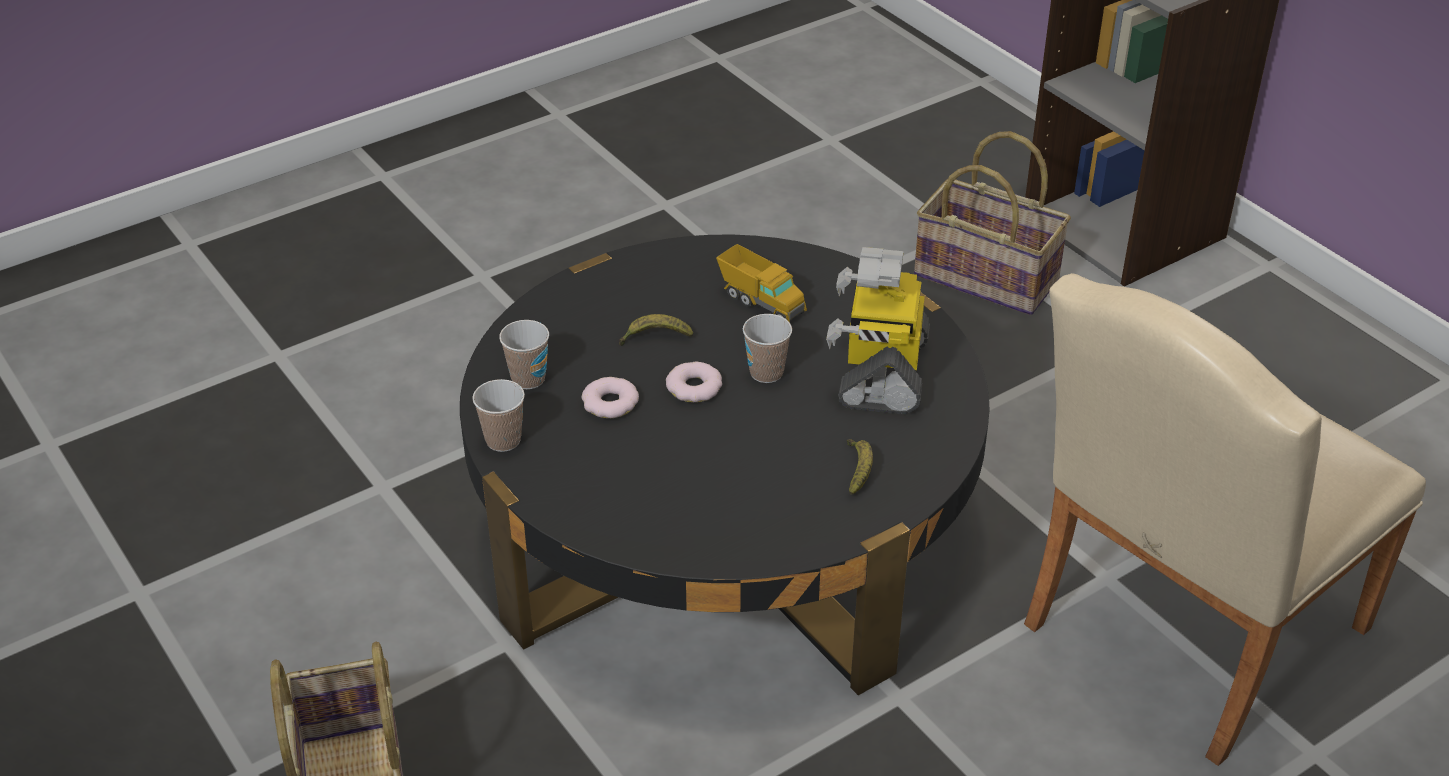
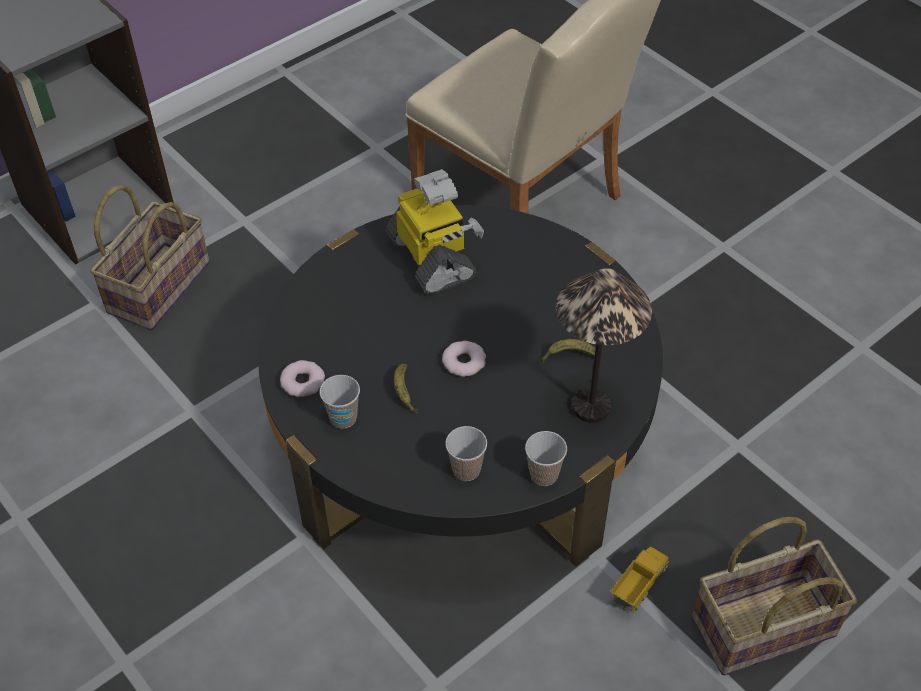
camera: 95 degrees left, 10 degrees up
(597, 493) = (592, 407): none -> table lamp
(610, 403) = (489, 411): donut -> donut (303, 382)
(761, 303) = (355, 329): toy truck -> toy truck (638, 587)
(766, 373) = (441, 321): cup -> cup (343, 418)
(858, 470) = (540, 267): banana -> banana (569, 356)
(880, 371) = (433, 258): toy robot -> toy robot turned 120 degrees counterclockwise

